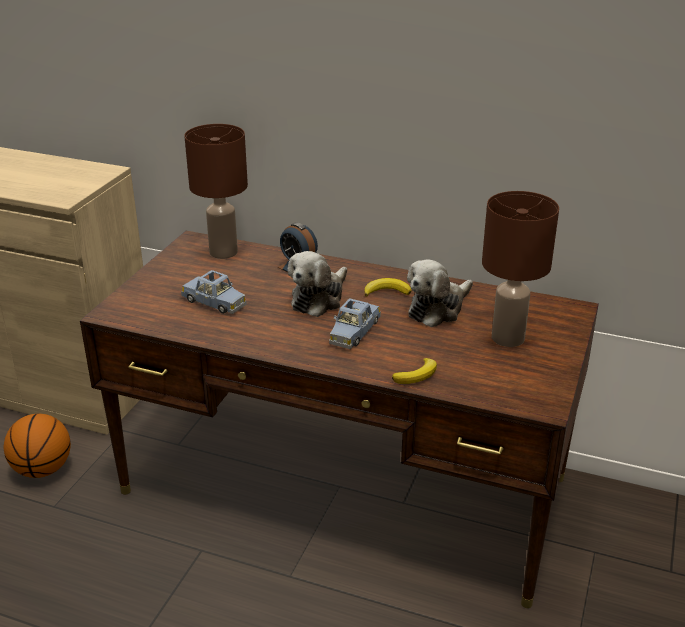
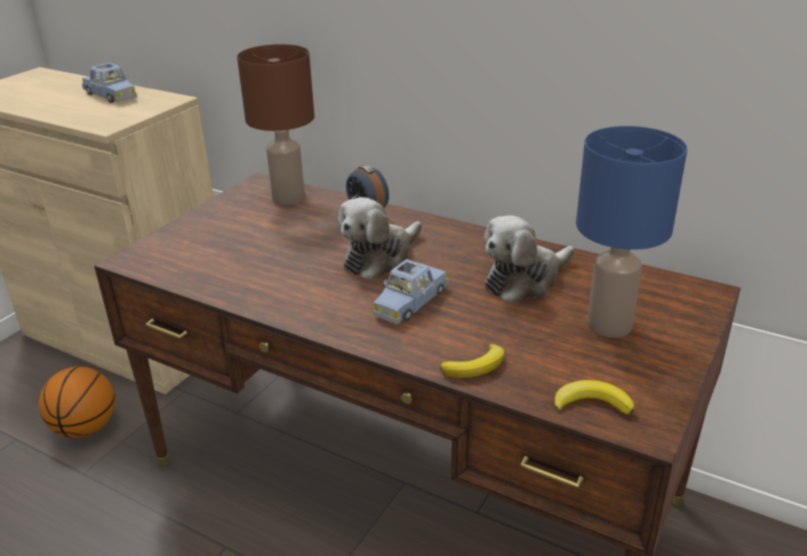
camera: 10 degrees right, 0 degrees up
(214, 302) = (255, 254): blue toy car -> blue toy car (111, 95)
(387, 291) = (466, 254): banana -> banana (591, 403)
(509, 338) = (611, 325): brown table lamp -> blue table lamp

